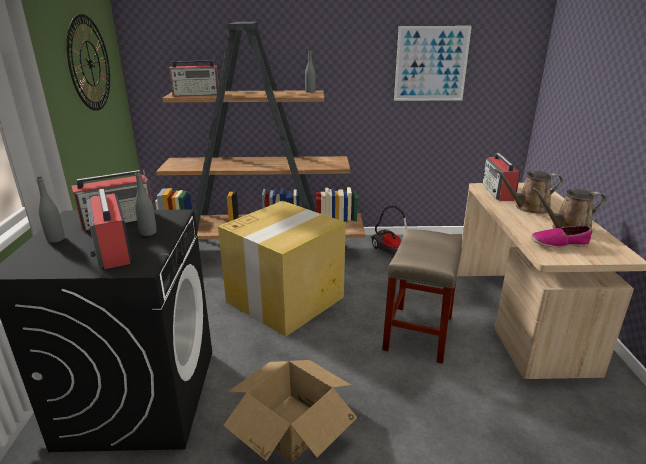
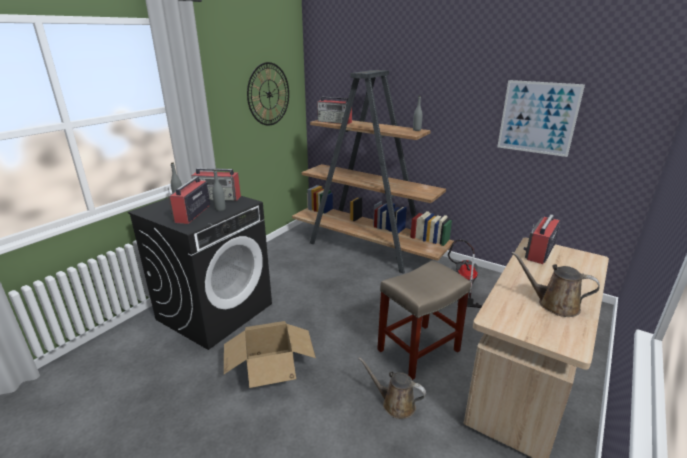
camera: 35 degrees right, 0 degrees up
(286, 299) = (349, 287): cardboard box -> none
(529, 208) = (547, 274): brown watering can -> brown watering can (395, 404)
(559, 243) = (521, 312): shoe -> none

